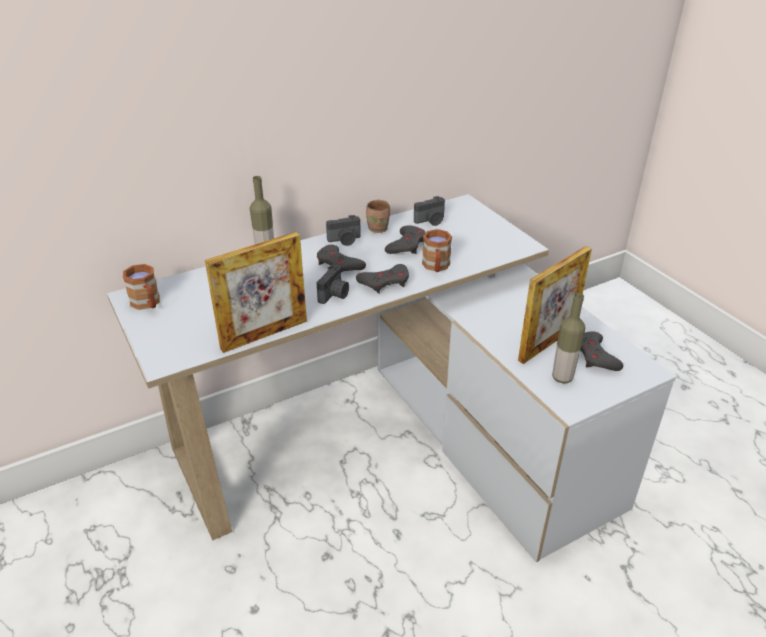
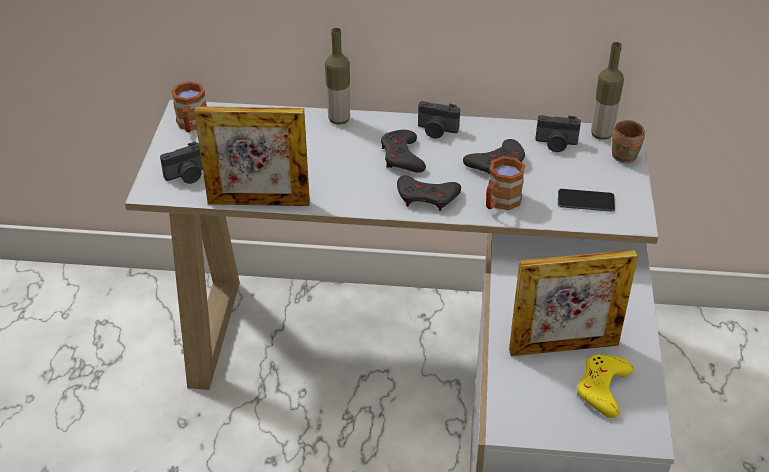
camera: 35 degrees right, 5 degrees up
(334, 295) = (363, 189): camera -> camera (187, 176)
(379, 228) = (488, 130): brown mug -> brown mug (626, 156)
(486, 246) = (586, 201): none -> phone
(562, 377) = (536, 392): bottle -> bottle (601, 134)
(595, 356) = (602, 388): grey game controller -> yellow game controller

